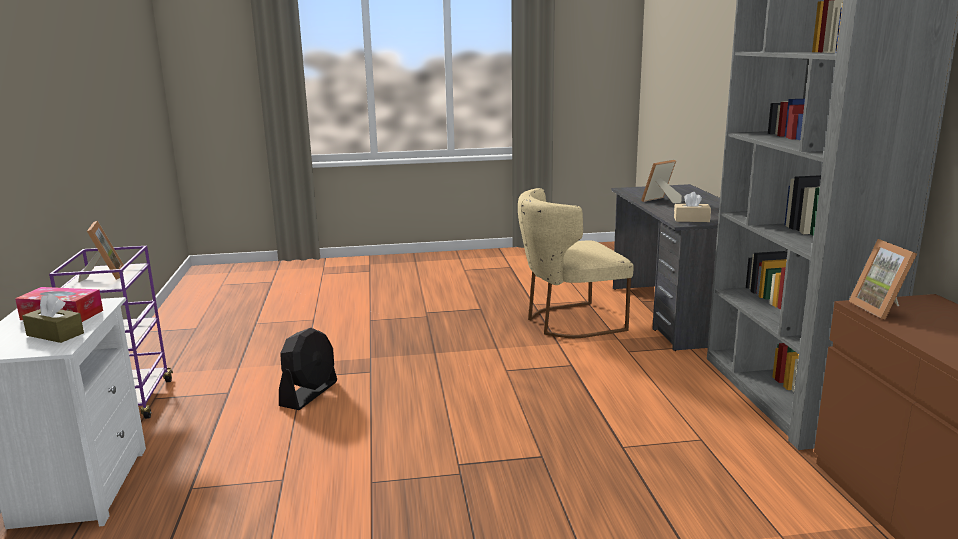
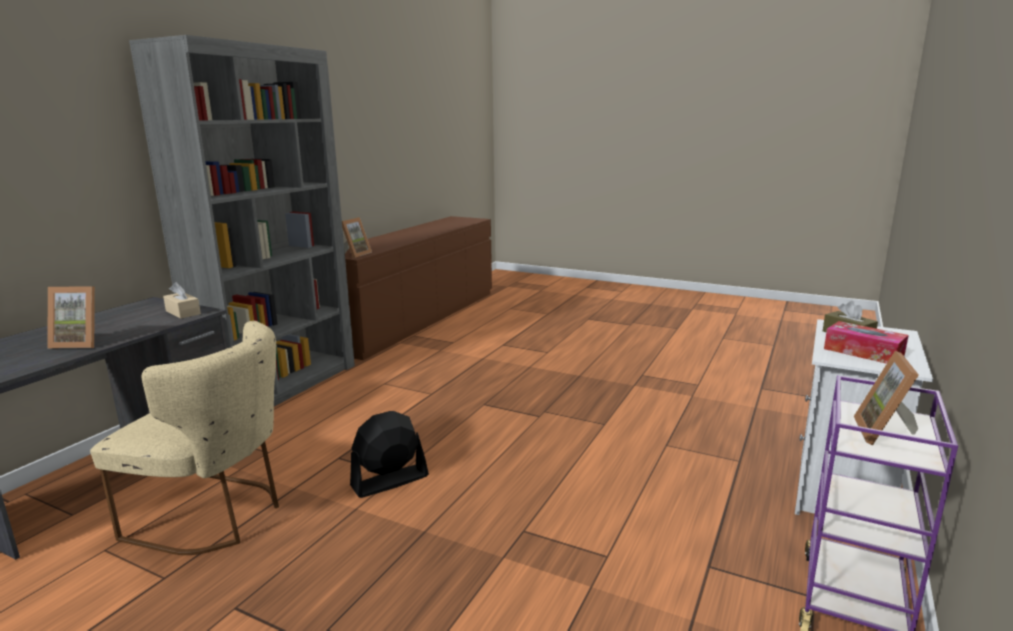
camera: 145 degrees left, 0 degrees up
(309, 393) = (610, 523): black fan -> black fan (389, 481)

